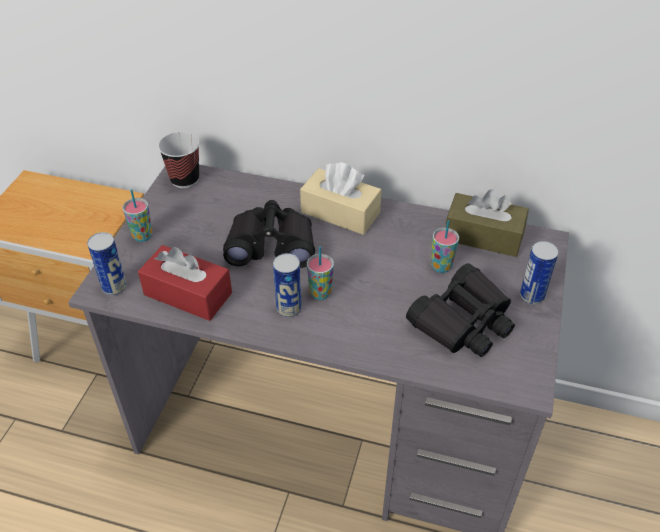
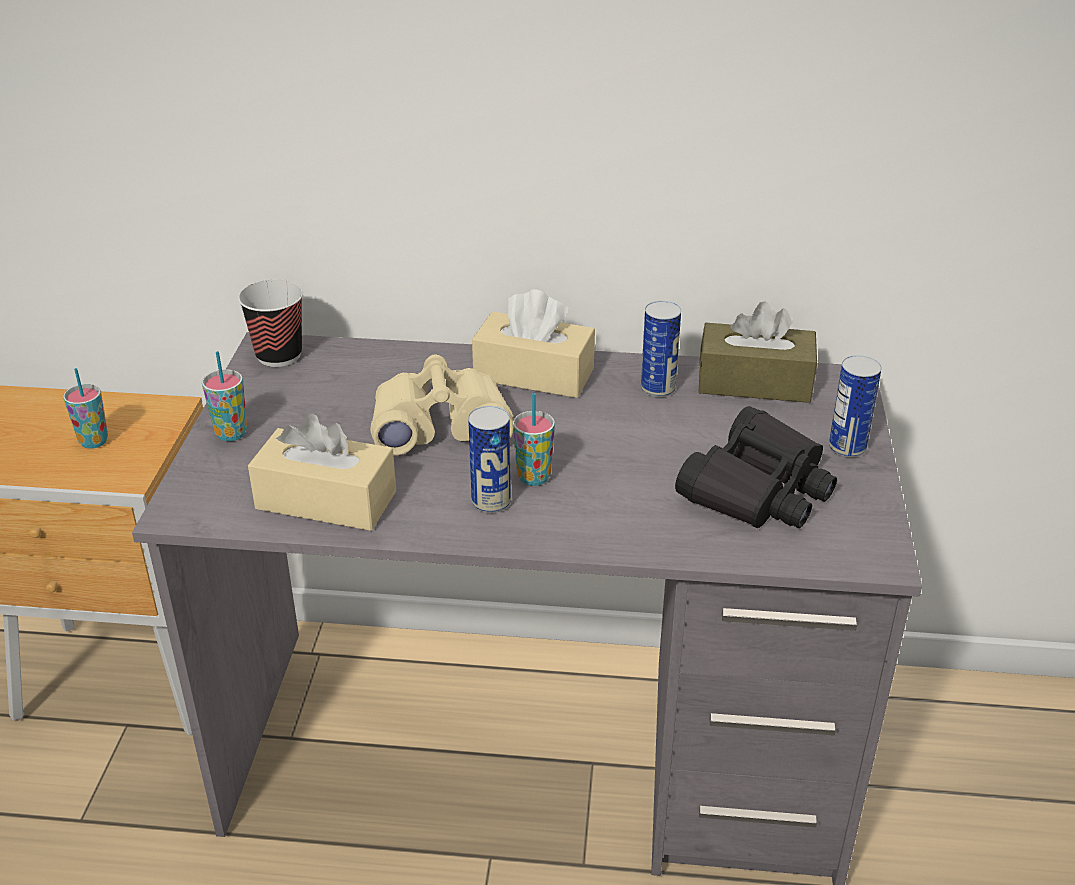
camera: 10 degrees left, 10 degrees down
(114, 287) = (204, 504): can -> can (658, 388)
(188, 294) = (326, 500): red tissue box -> beige tissue box
(271, 245) = (440, 425): black binoculars -> beige binoculars
(441, 266) = (705, 425): cup -> cup (94, 442)

